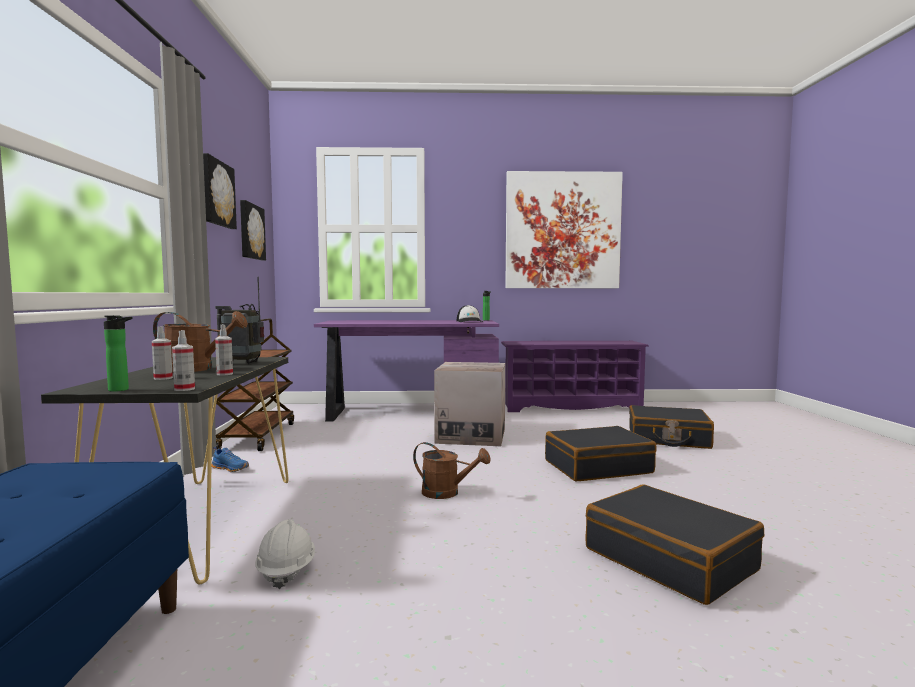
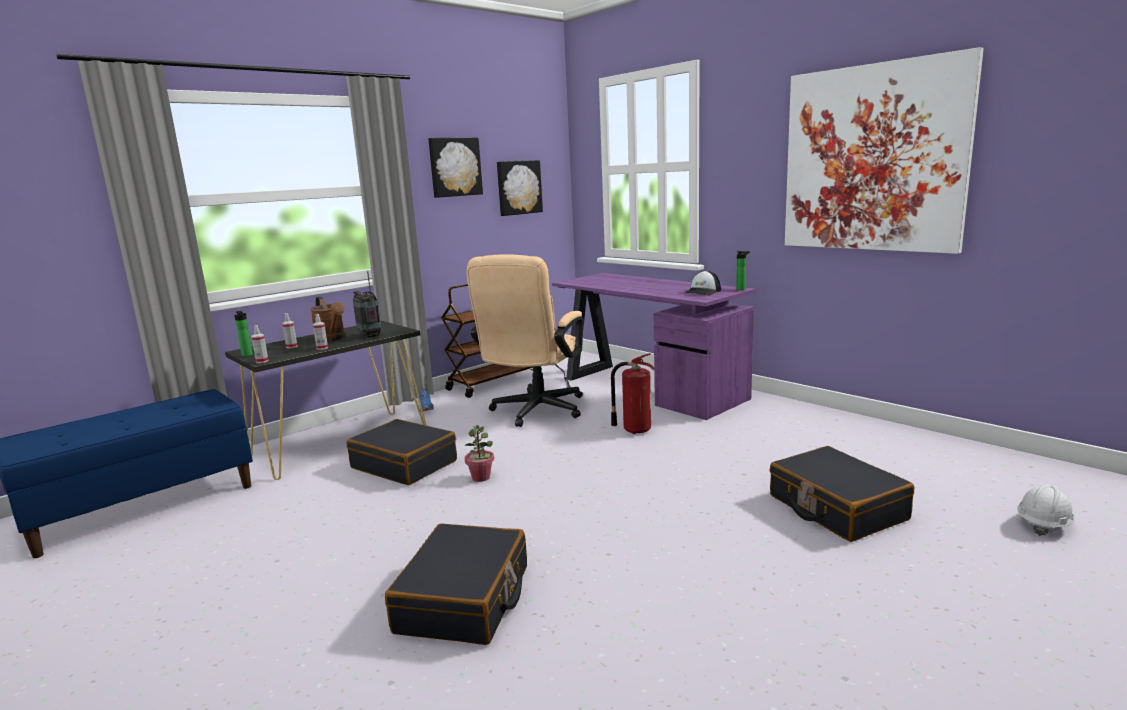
camera: 50 degrees right, 10 degrees up
(286, 570) = (309, 489): white hard hat -> white hard hat (1043, 524)
(362, 445) = (534, 412): none -> beige office chair
(447, 493) = (481, 477): brown watering can -> potted plant
(471, 435) = (635, 430): cardboard box -> fire extinguisher
(571, 407) = (848, 425): purple shoe rack -> none
(597, 467) = (649, 505): black suitcase -> black suitcase (404, 464)

